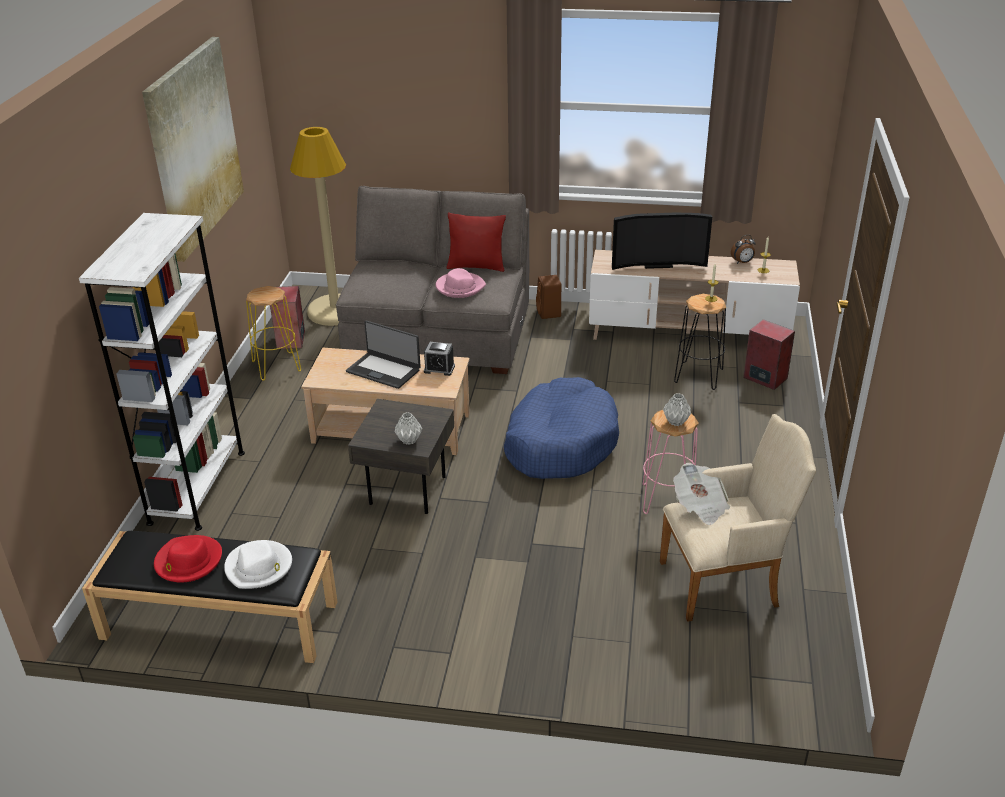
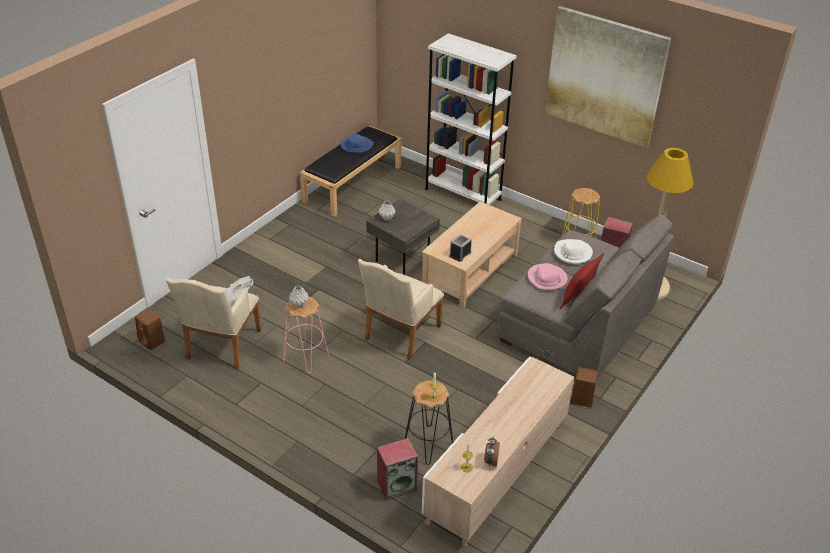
camera: 115 degrees right, 5 degrees up
(188, 562) = (356, 146): red hat -> blue hat
(259, 567) = (334, 162): white hat -> white hat (572, 253)
(384, 370) = (475, 233): laptop -> none
(560, 443) = (399, 335): blue dog bed -> beige armchair
(657, 264) = (522, 402): television -> none
(788, 661) = (153, 342): none -> brown speaker

